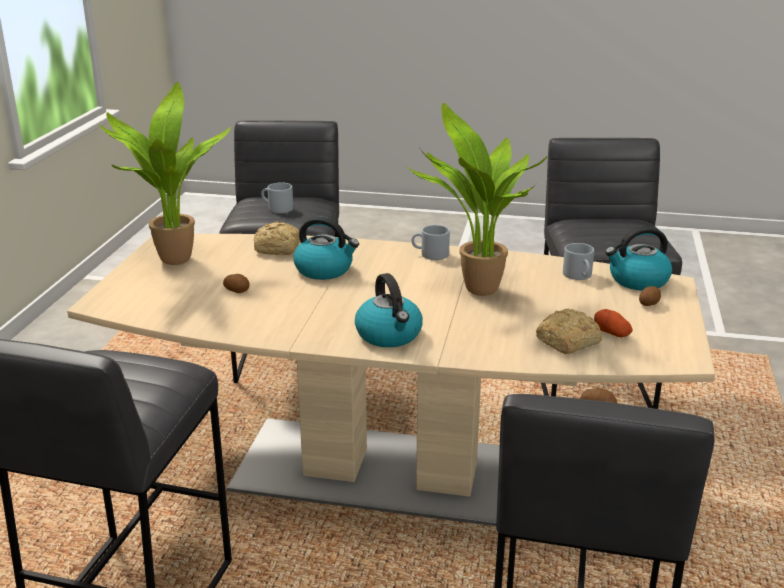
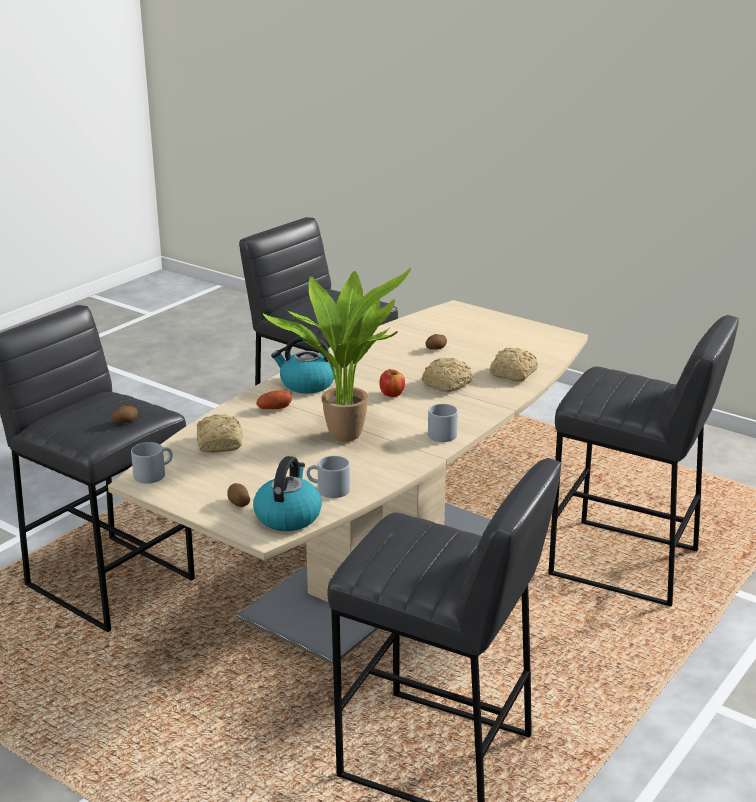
camera: 115 degrees right, 0 degrees up
(171, 259) = (521, 334): potted plant -> none
(276, 208) = (620, 386): grey mug -> grey mug (154, 473)
(325, 270) = (448, 383): kettle -> bread
(372, 289) = (392, 394): none -> apple
(612, 333) = (212, 466): potato -> potato (274, 408)

